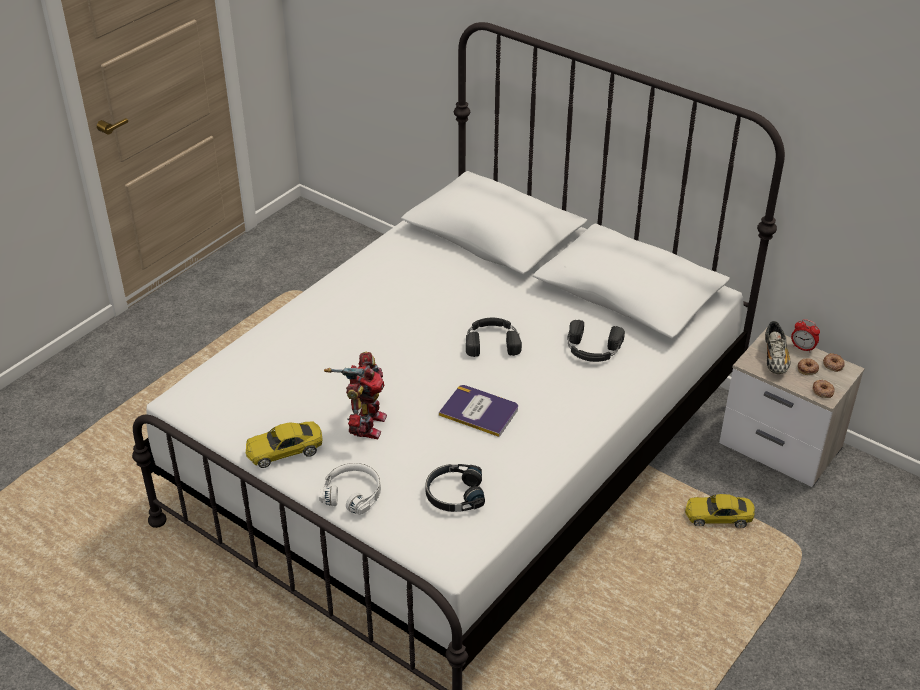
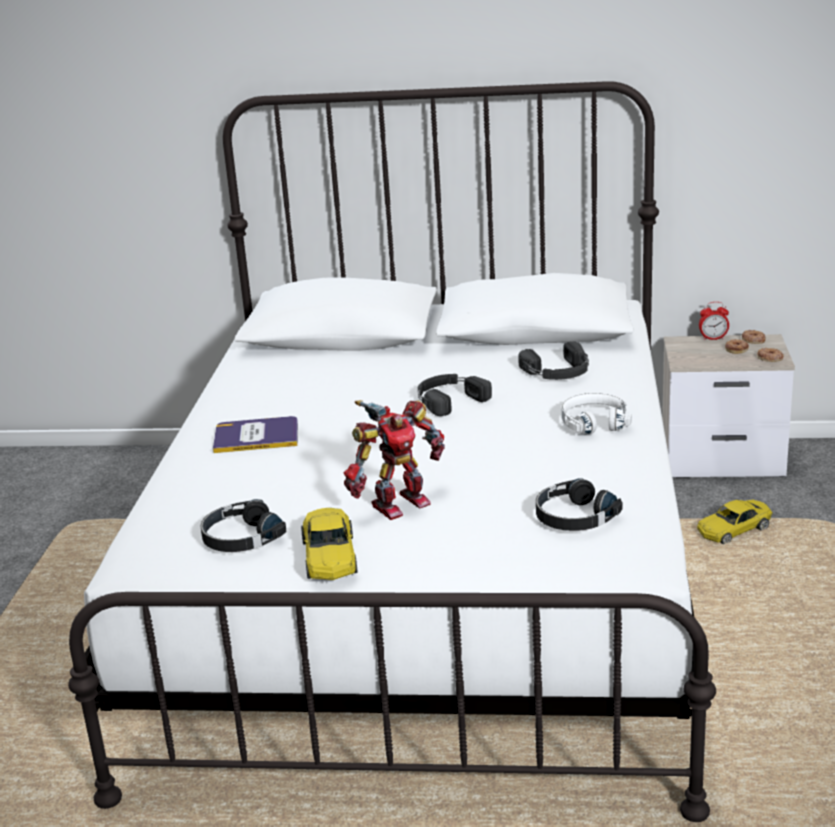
camera: 30 degrees left, 15 degrees down
(254, 407) = (241, 538): none -> black headphones
(284, 450) = (329, 556): yellow toy car -> yellow toy car turned 45 degrees counterclockwise
(353, 493) = (460, 560): white headphones -> white headphones (594, 422)
(366, 424) = (398, 503): toy robot -> toy robot turned 75 degrees clockwise
(479, 411) = (509, 450): book -> book (256, 436)
(775, 358) = (700, 352): shoe -> none

